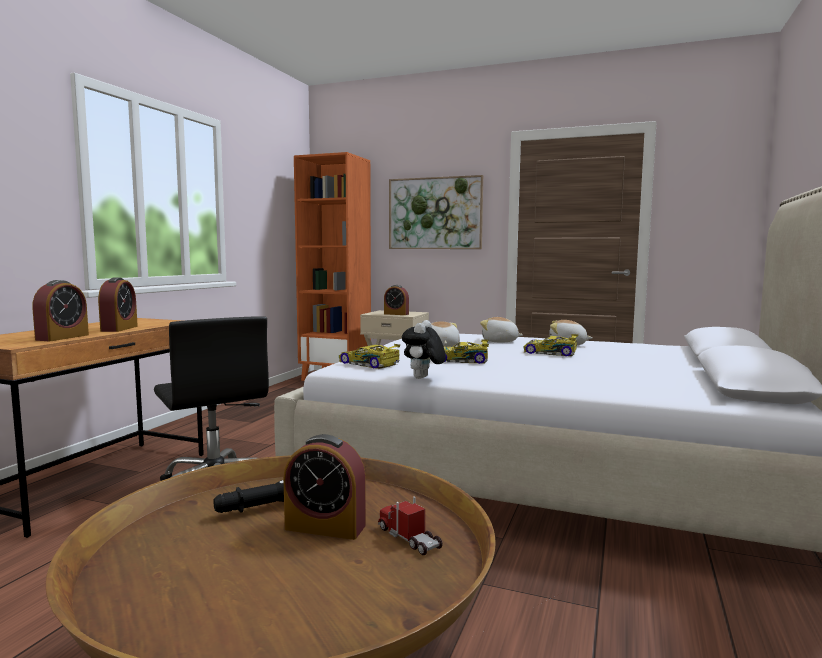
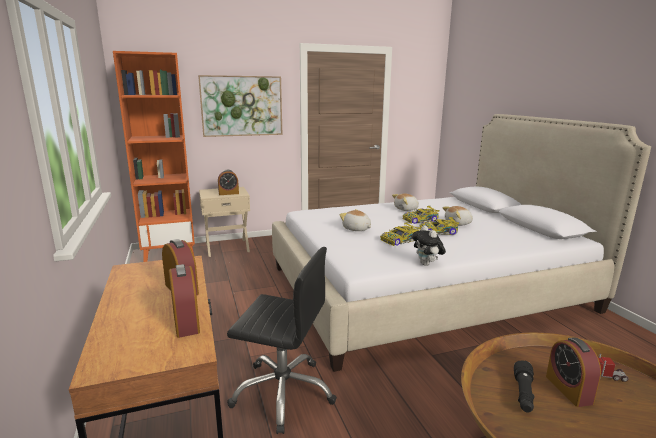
camera: 40 degrees left, 10 degrees up
(325, 527) = (568, 389): alarm clock -> alarm clock turned 105 degrees clockwise
(370, 364) = (367, 259): toy car -> toy car (438, 232)
(500, 341) = (371, 214): plush toy -> plush toy (458, 223)

